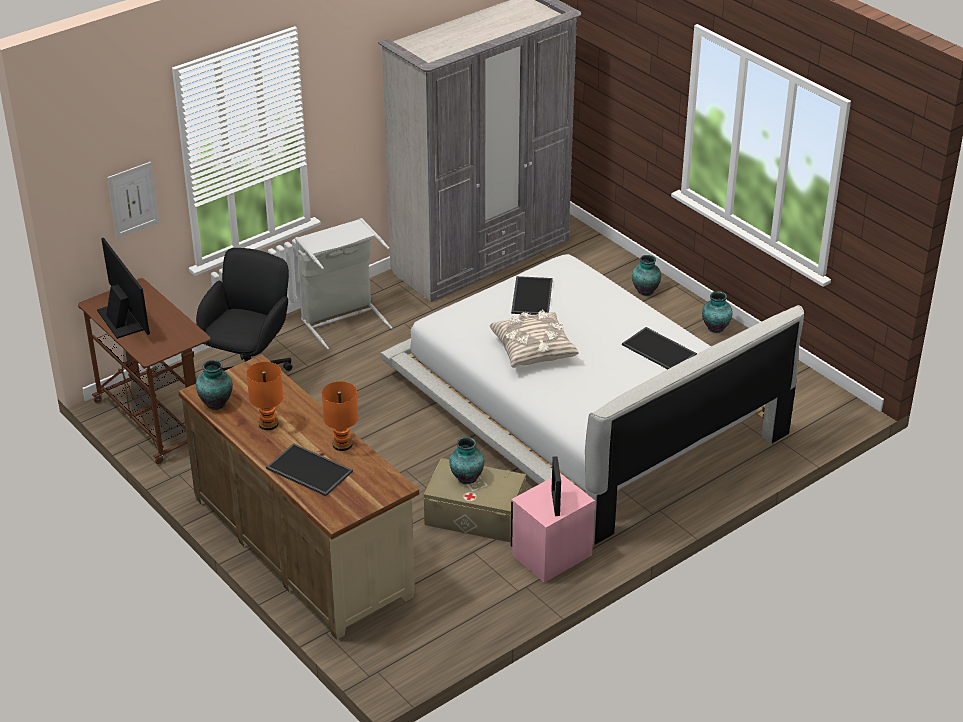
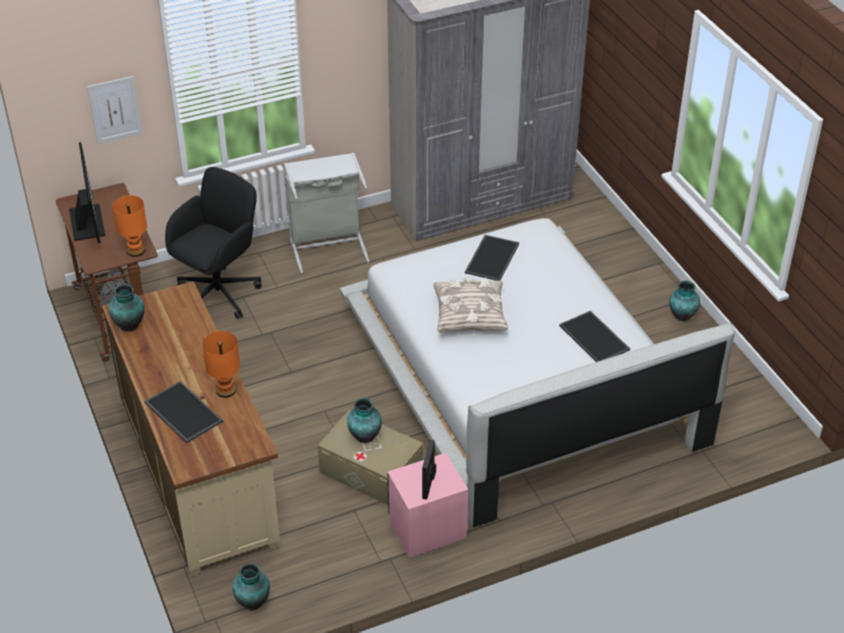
camera: 15 degrees right, 5 degrees up
(268, 424) = (166, 355): orange table lamp -> orange table lamp (135, 251)
(645, 290) = (627, 264): vase -> vase (253, 601)

